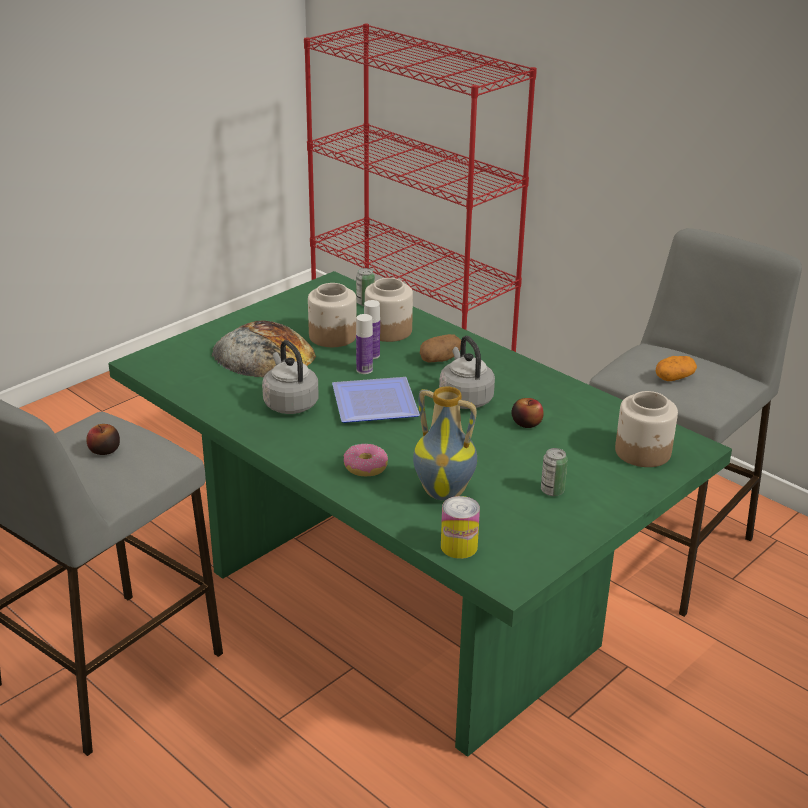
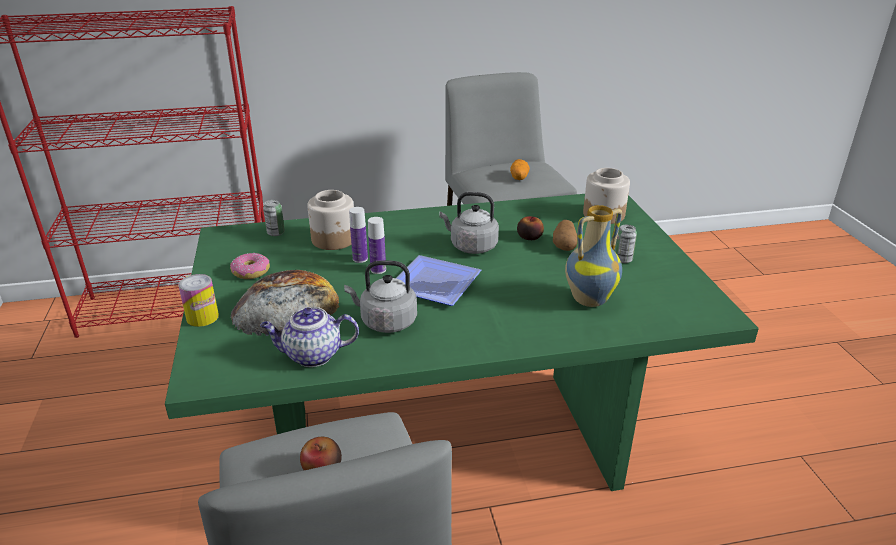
camera: 55 degrees left, 0 degrees up
(212, 391) = (312, 355): none -> teapot
(332, 336) = (305, 265): jar -> none
(365, 467) = (523, 321): donut -> donut (250, 272)
(440, 359) = (405, 235): potato -> potato (564, 245)
(459, 547) = (666, 320): can -> can (202, 317)

